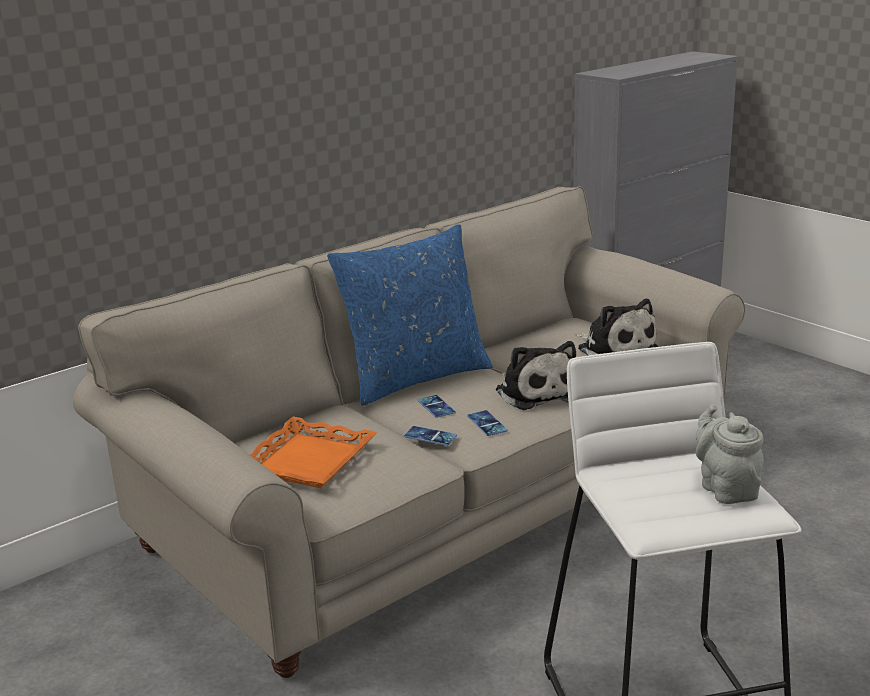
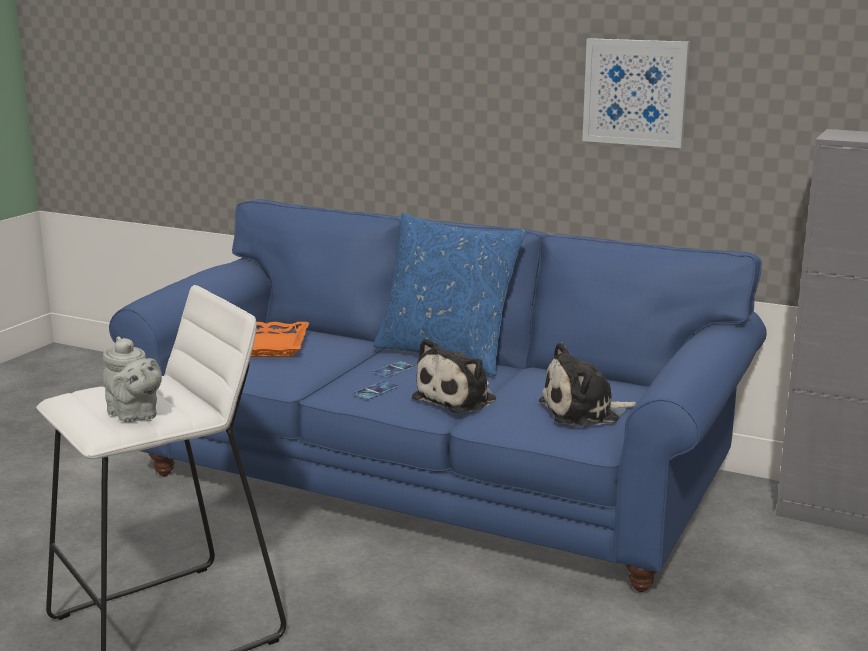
camera: 65 degrees right, 5 degrees down
(430, 436) = (333, 375): phone -> none
(440, 501) = (434, 478): beige sofa -> blue sofa
(444, 73) = (635, 92): none -> picture
(614, 348) = (584, 412): plush toy -> plush toy turned 45 degrees clockwise
(726, 488) = (134, 415): grey teapot -> grey teapot turned 90 degrees clockwise

